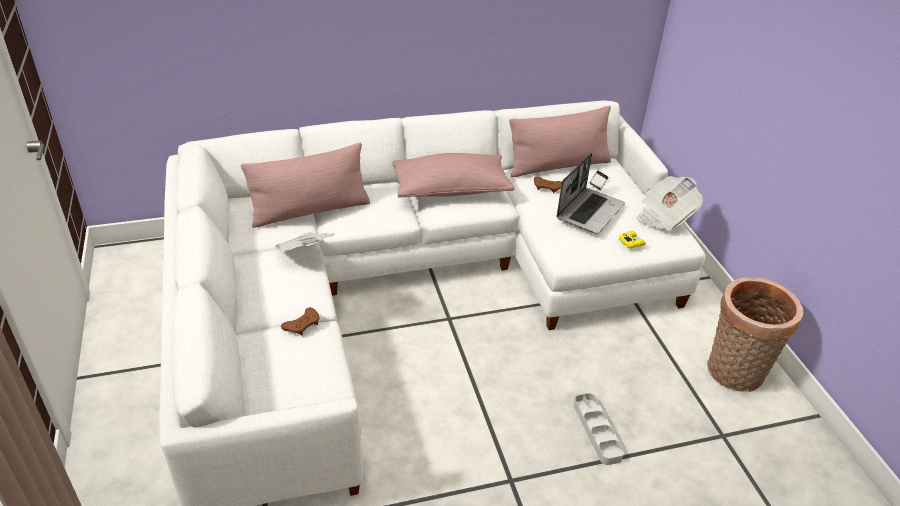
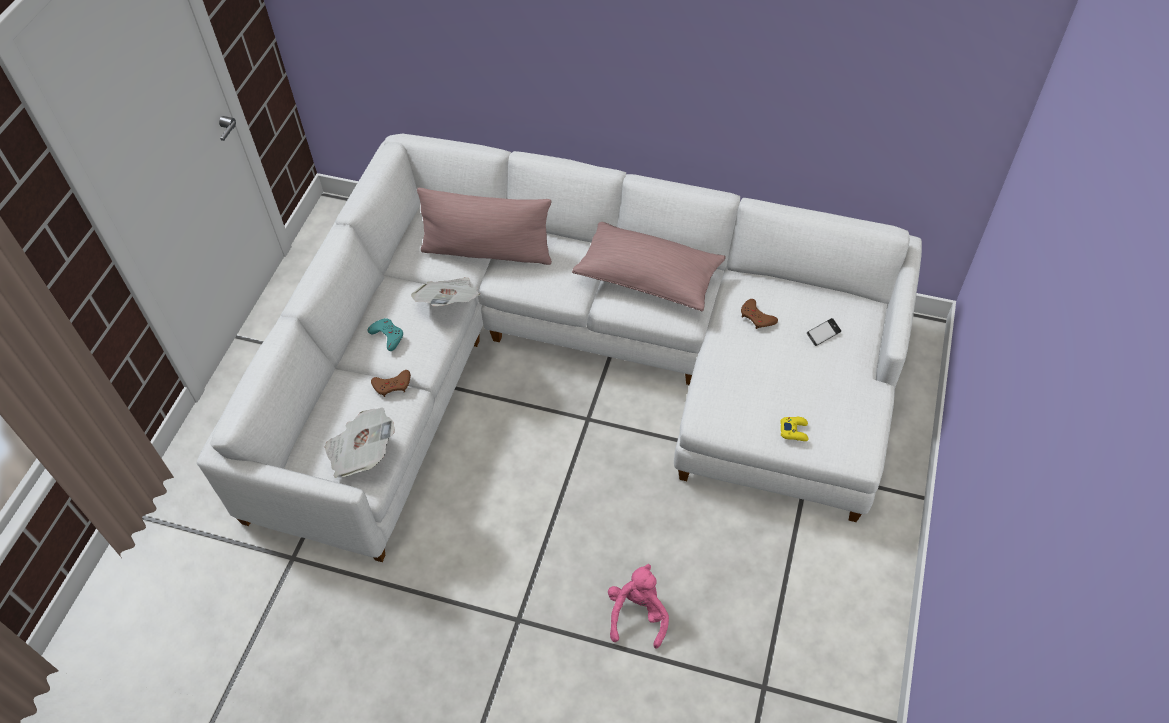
camera: 35 degrees right, 15 degrees up
(270, 291) = (387, 336): none -> turquoise game controller
(558, 166) = (798, 290): pink pillow -> none
(589, 211) = (777, 370): laptop -> none
(597, 431) = (638, 614): grey tray -> pink plush toy
(664, 216) = (864, 413): newspaper -> newspaper (361, 453)
(734, 374) = (841, 629): basket -> none

